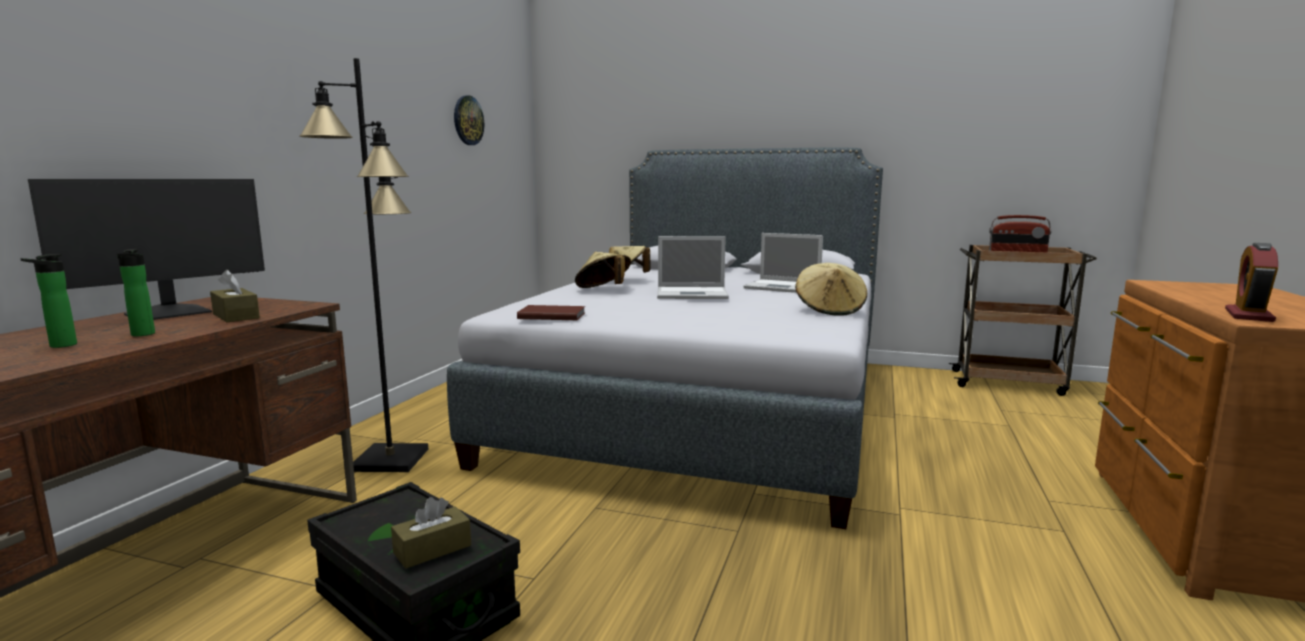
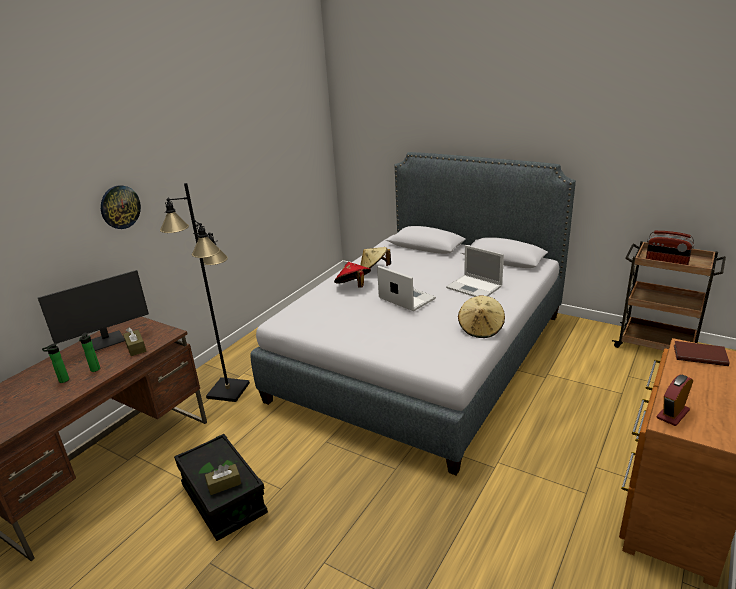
camera: 15 degrees right, 15 degrees up
(468, 120) = (276, 146): wall clock -> wall clock (120, 207)
(551, 315) = (306, 328): brown book -> brown book (699, 354)
(603, 290) = (353, 286): beige hat -> red hat
(693, 294) = (406, 298): laptop -> laptop turned 150 degrees counterclockwise

